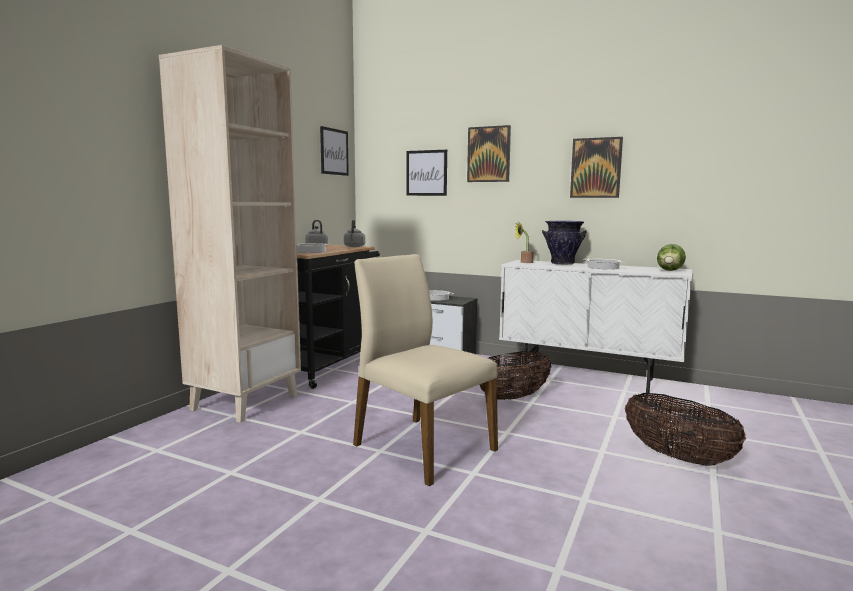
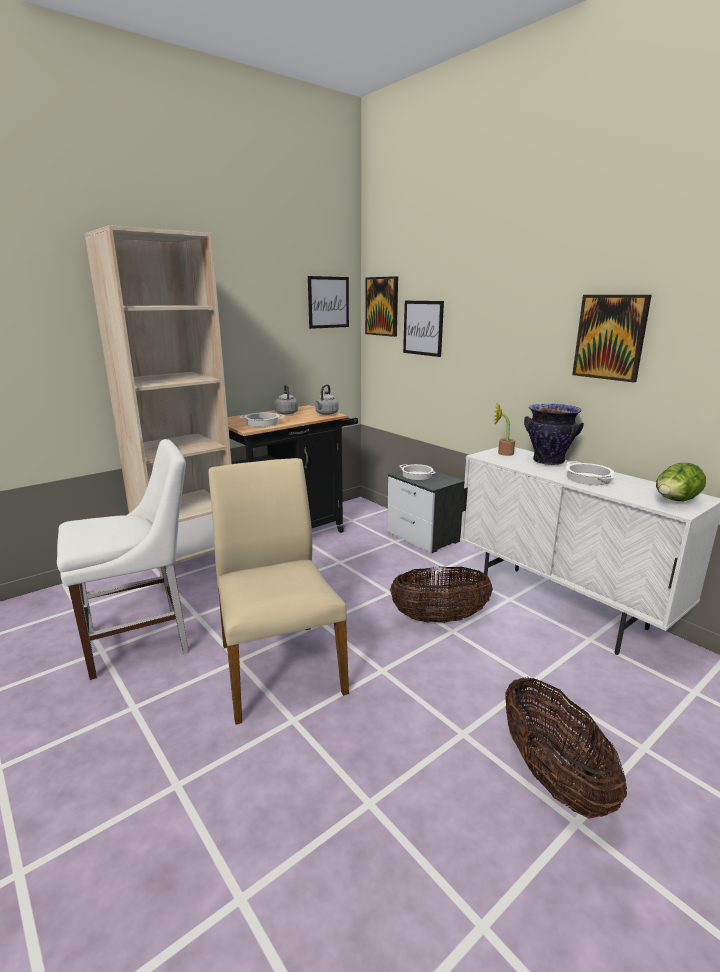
camera: 25 degrees right, 10 degrees up
(267, 457) = (143, 640): none -> white chair
(489, 154) = (486, 309): picture -> picture (382, 306)

